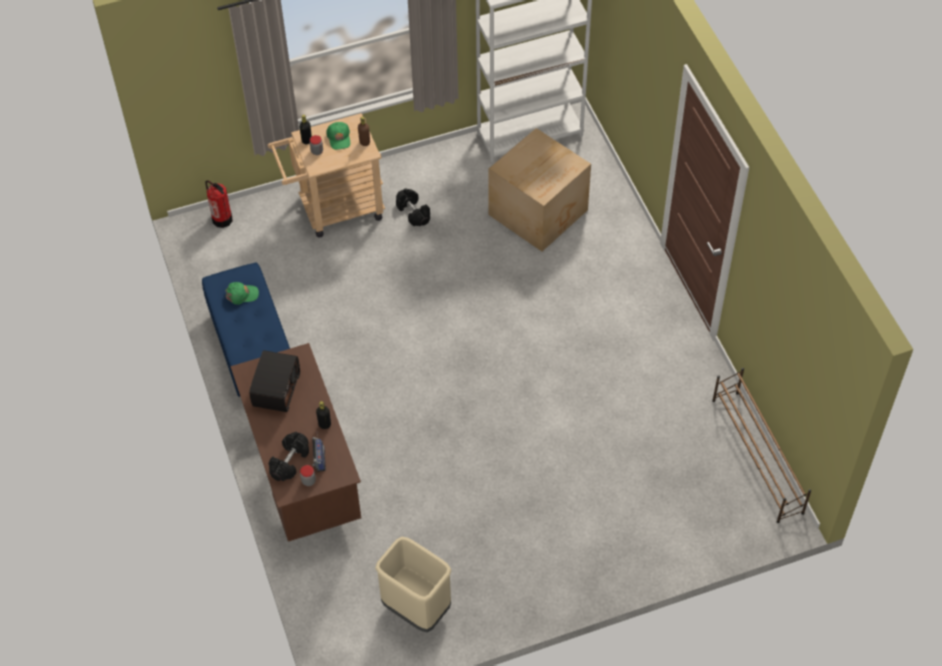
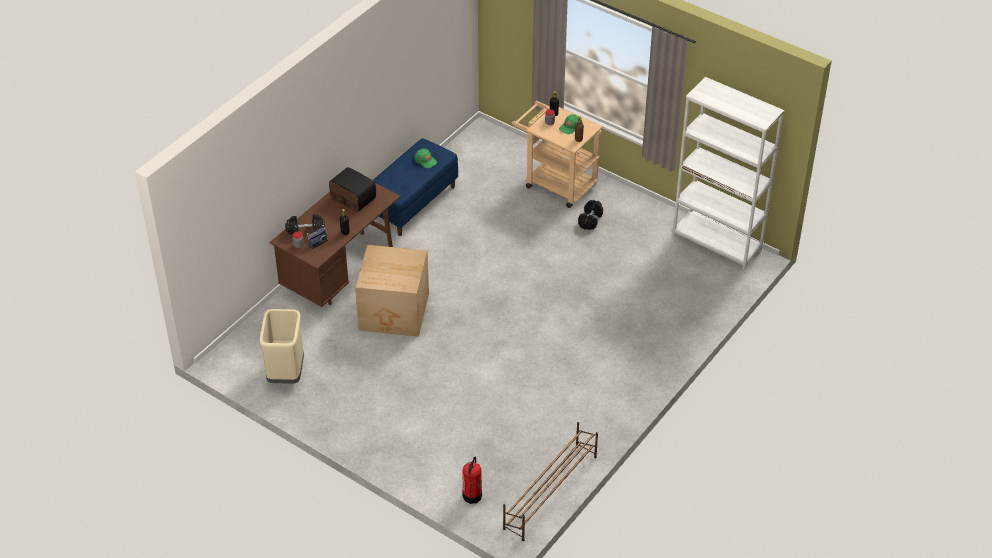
camera: 55 degrees right, 10 degrees down
(222, 219) = (499, 139): fire extinguisher -> fire extinguisher (472, 495)
(275, 389) = (352, 199): radio -> radio turned 120 degrees counterclockwise
(539, 212) = (653, 280): cardboard box -> cardboard box (395, 312)

